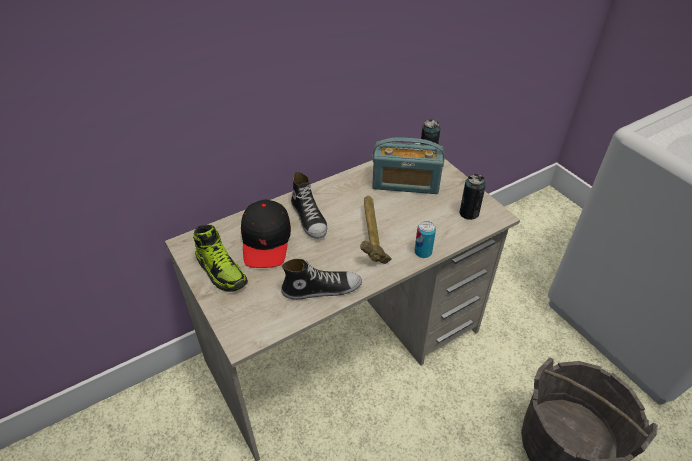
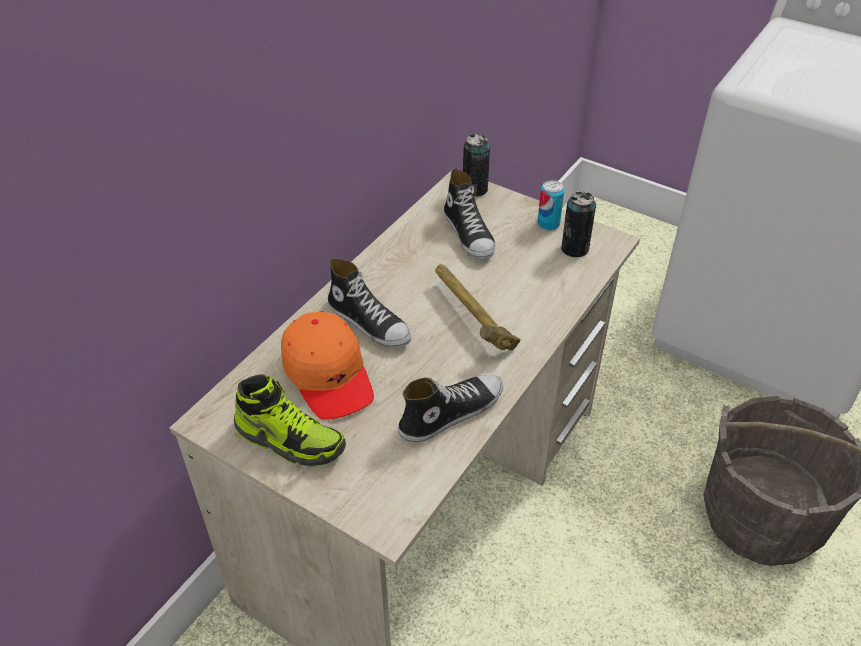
camera: 25 degrees left, 0 degrees up
(266, 241) = (328, 374): black cap -> orange cap
(405, 183) = (469, 234): radio -> shoe
(423, 252) = (550, 318): can -> can (548, 224)

